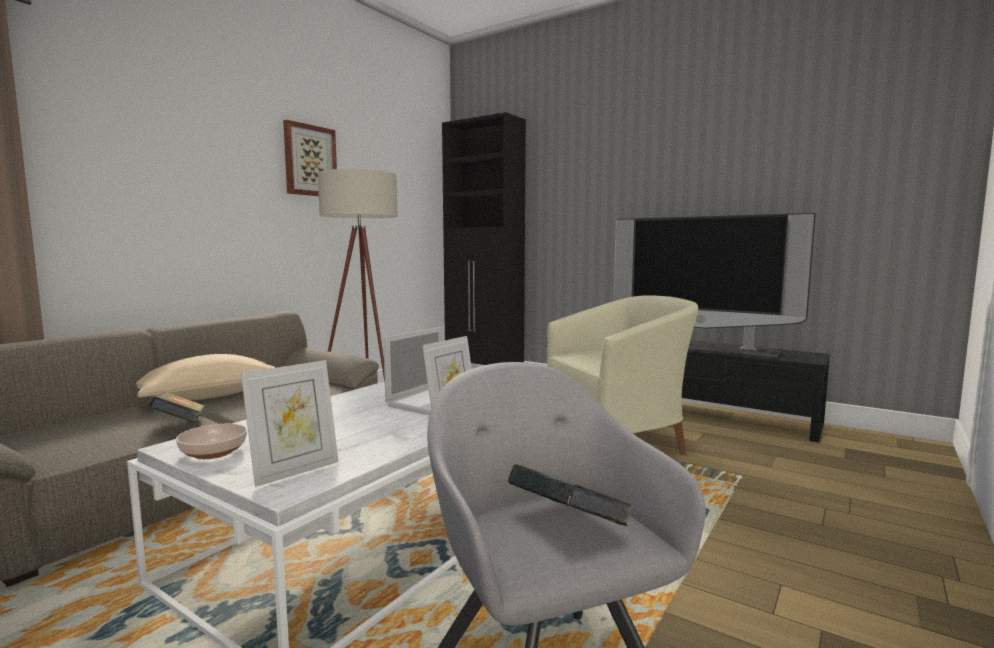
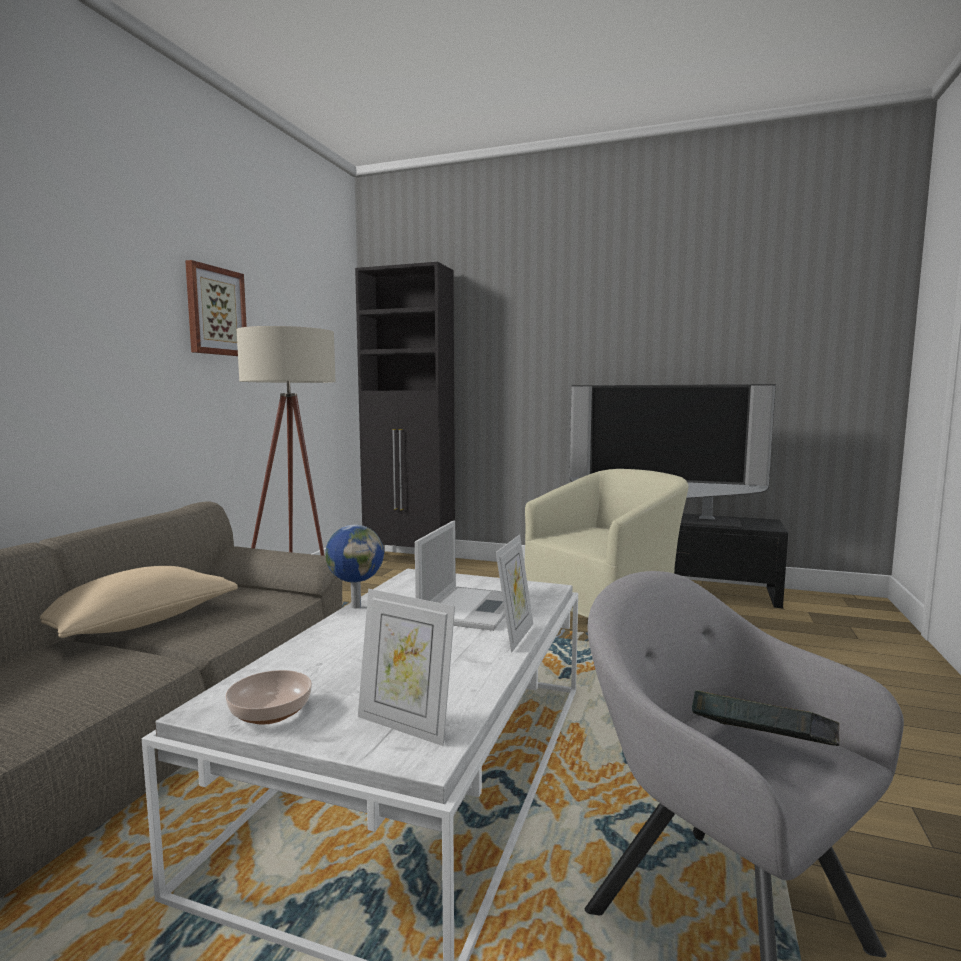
camera: 15 degrees left, 0 degrees up
(180, 426) = (139, 672): book -> none
(295, 471) = (405, 725): picture frame -> picture frame turned 90 degrees clockwise
(352, 393) = (356, 606): none -> globe

